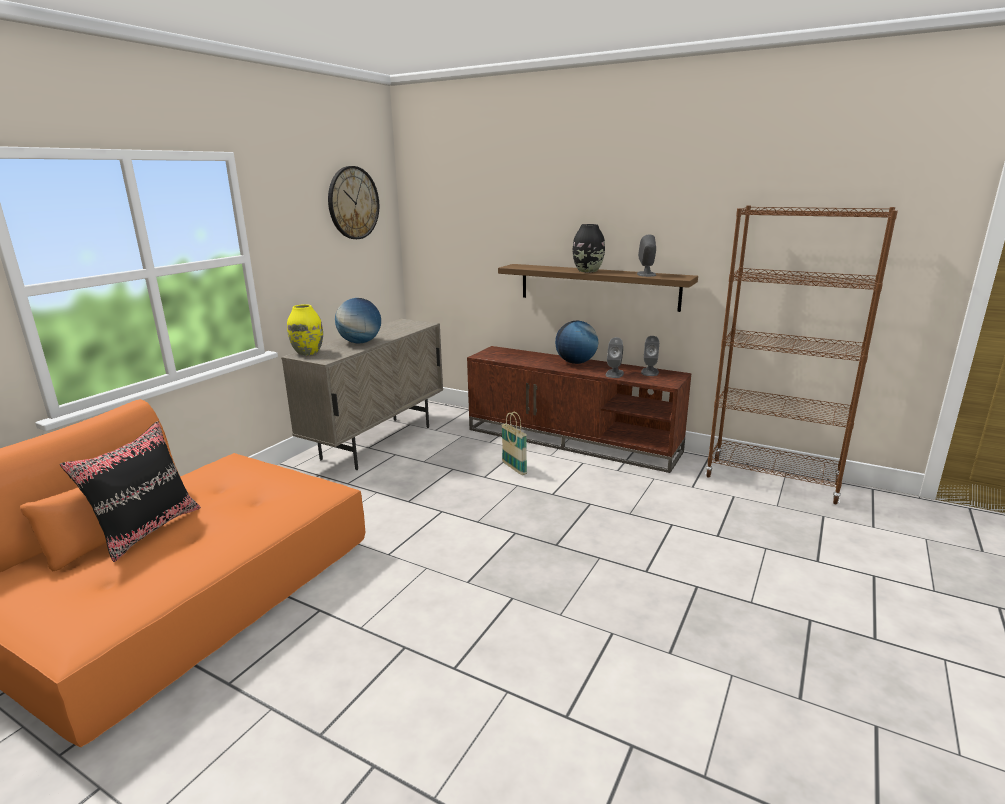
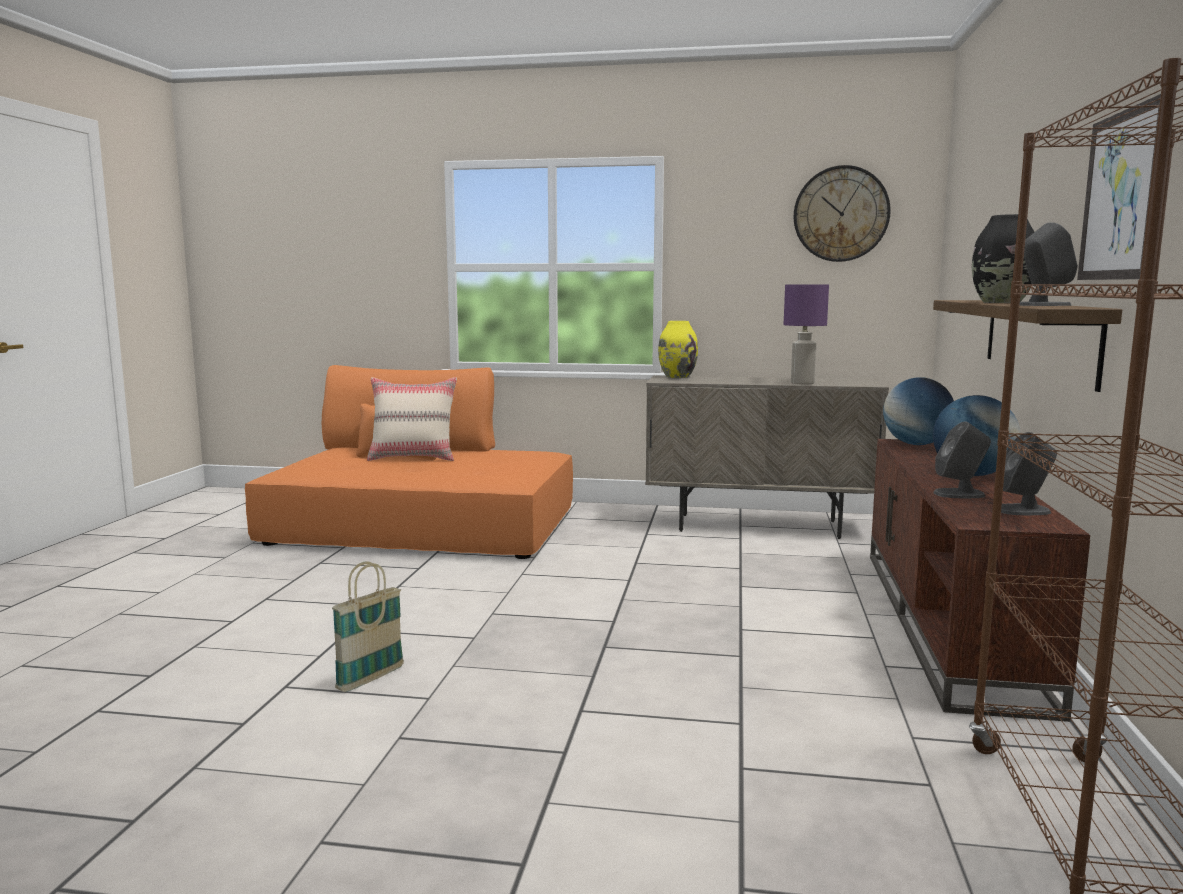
camera: 70 degrees right, 10 degrees down
(148, 530) = (413, 458): black pillow -> beige pillow
(360, 342) = (741, 380): globe -> globe (916, 444)
(398, 334) = (802, 383): none -> purple table lamp
(514, 468) = (788, 597): basket -> basket (371, 679)
(688, 224) = (1121, 196): none -> picture

